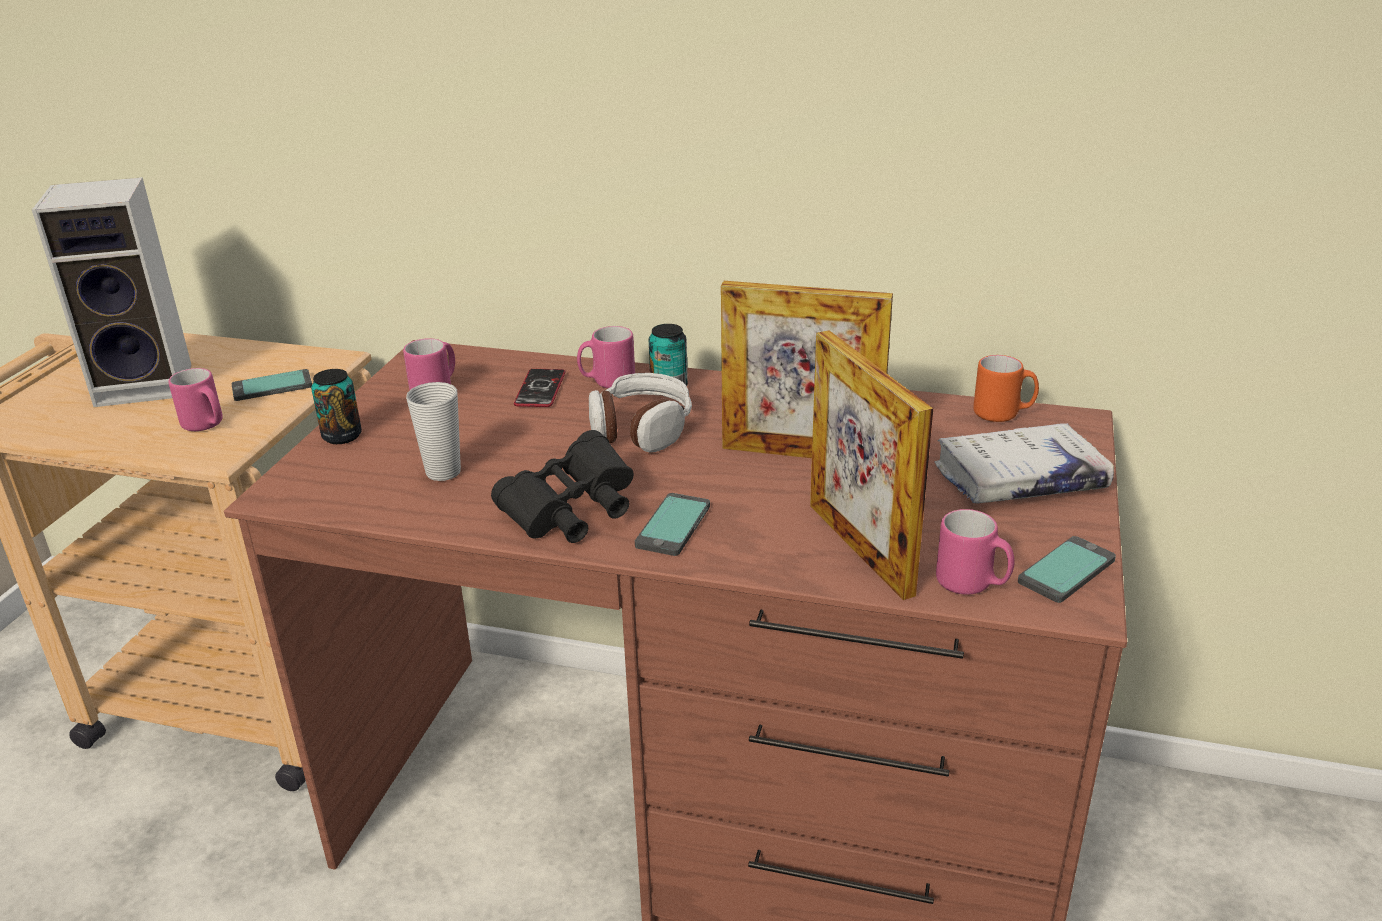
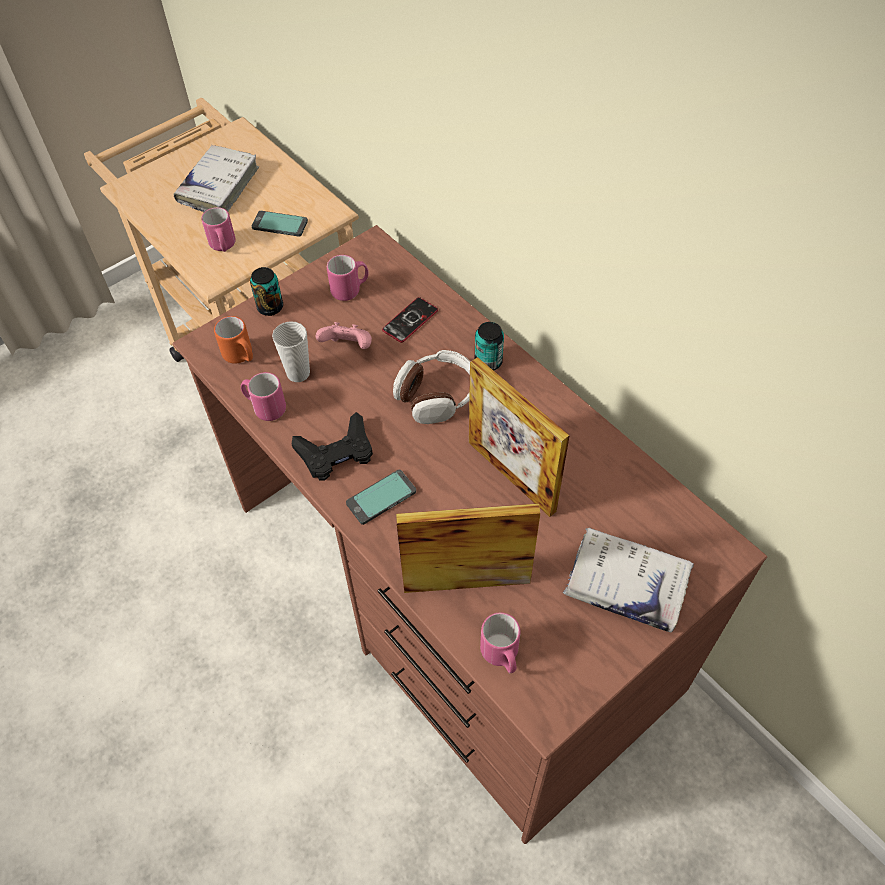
camera: 35 degrees right, 25 degrees up
(148, 384) = (219, 187): speaker -> white book
(486, 432) = (348, 347): none -> pink game controller
(571, 514) = (336, 452): black binoculars -> black game controller
(607, 382) = (455, 335): pink mug -> pink mug (265, 407)
(859, 548) = (467, 583): picture frame -> picture frame turned 75 degrees clockwise
(1003, 414) = (682, 515): orange mug -> orange mug (241, 356)
(1066, 571) = (569, 682): phone -> none

